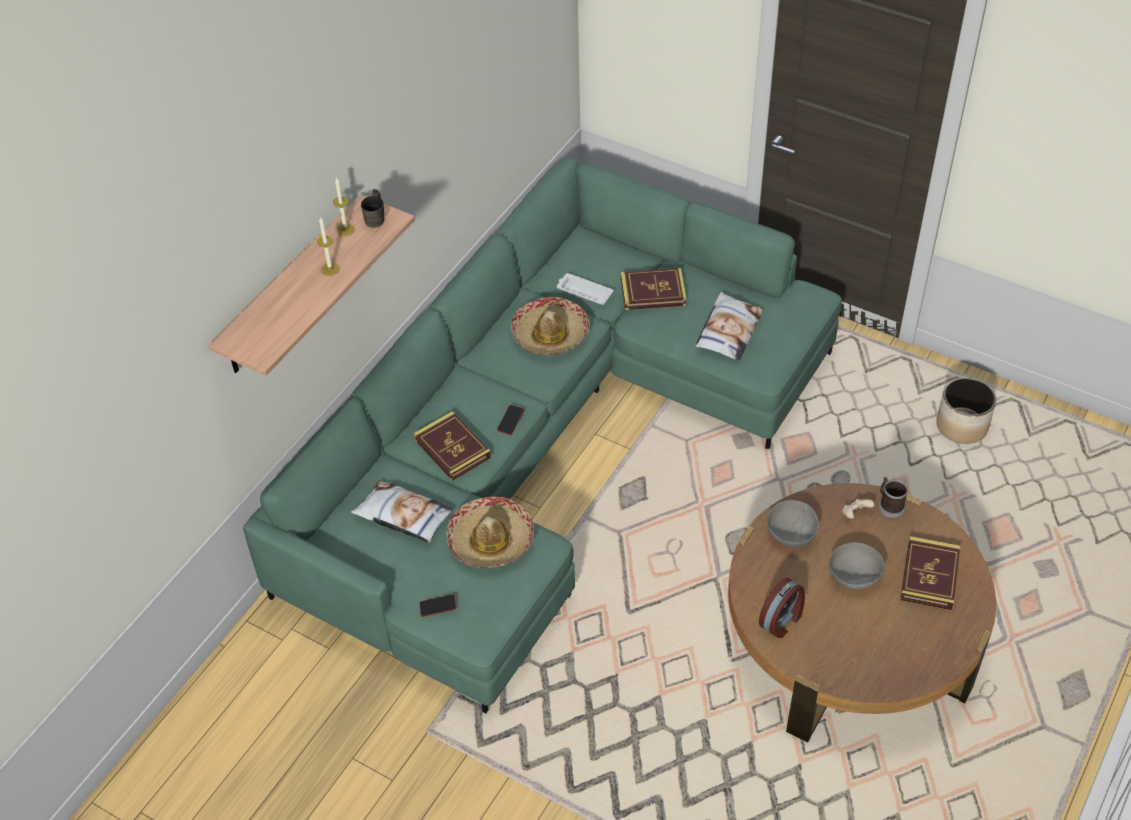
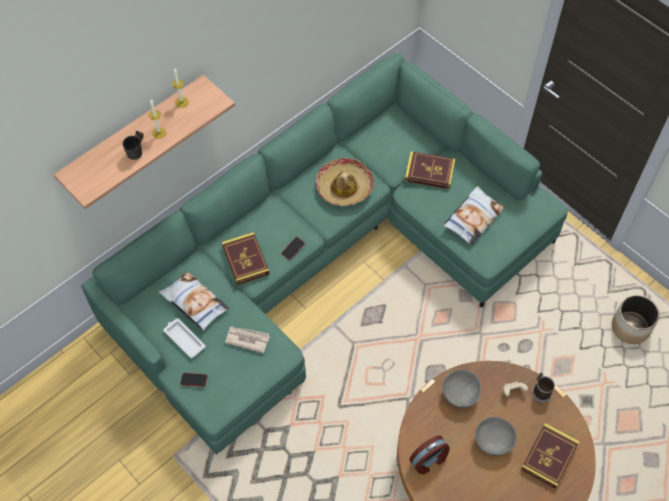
camera: 15 degrees right, 10 degrees up
(378, 219) = (208, 99): grey mug -> grey mug (138, 152)
(491, 540) = (247, 339): hat -> newspaper
(583, 292) = (380, 158): white tray -> white tray (184, 339)

